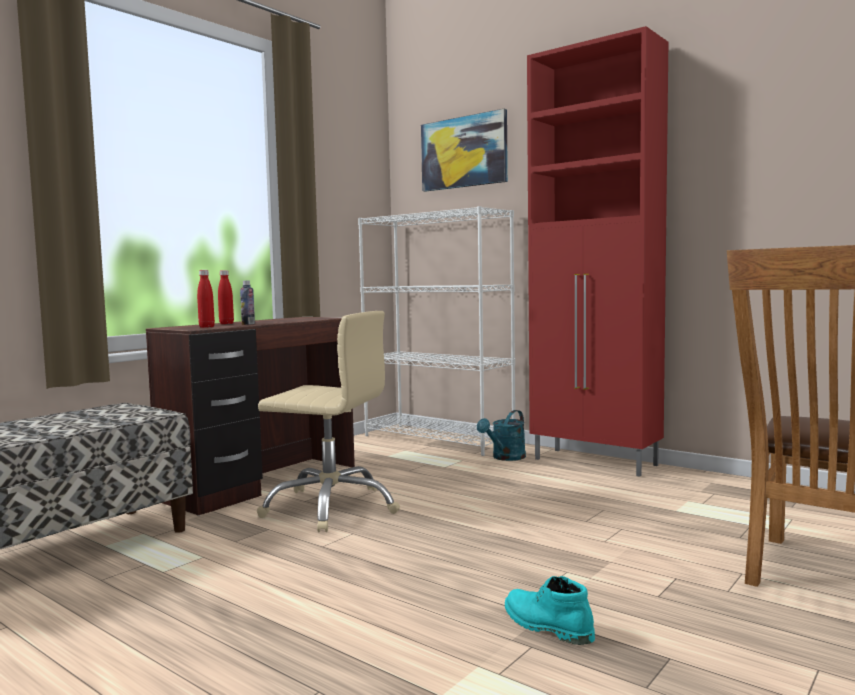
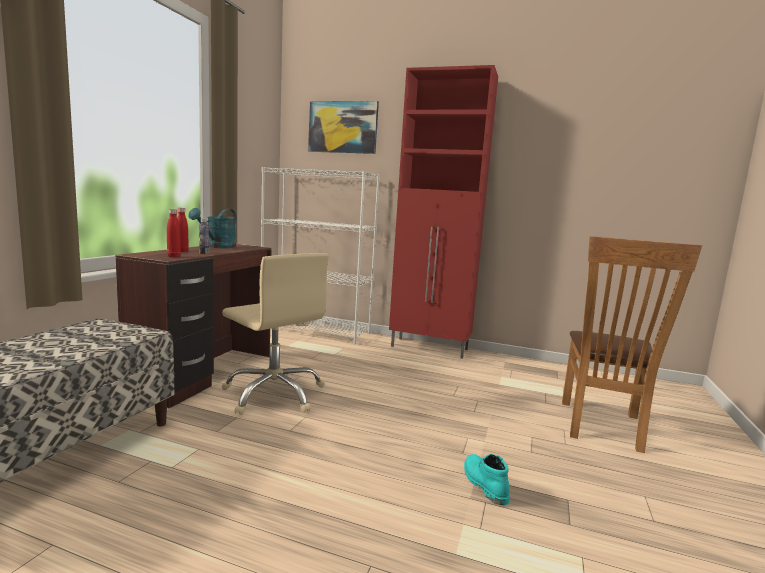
camera: 20 degrees left, 5 degrees up
(331, 507) = (274, 394): beige office chair -> beige office chair turned 45 degrees clockwise
(505, 458) = (371, 345): turquoise watering can -> turquoise watering can (217, 247)
(546, 626) = (484, 484): turquoise boot -> turquoise boot turned 45 degrees clockwise

